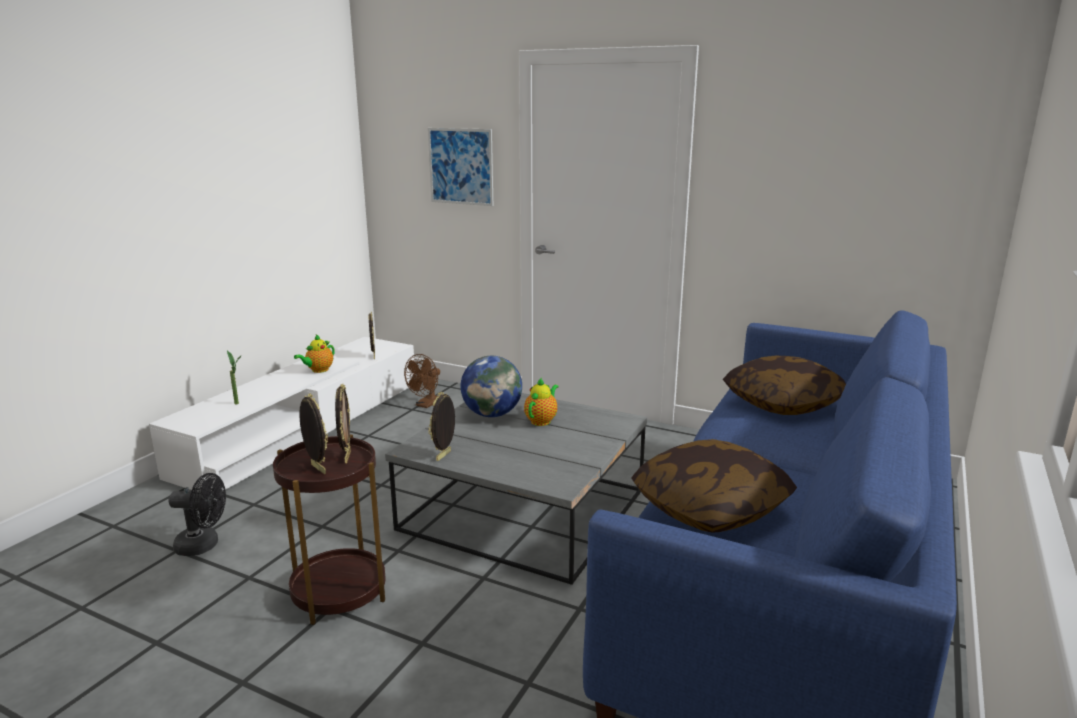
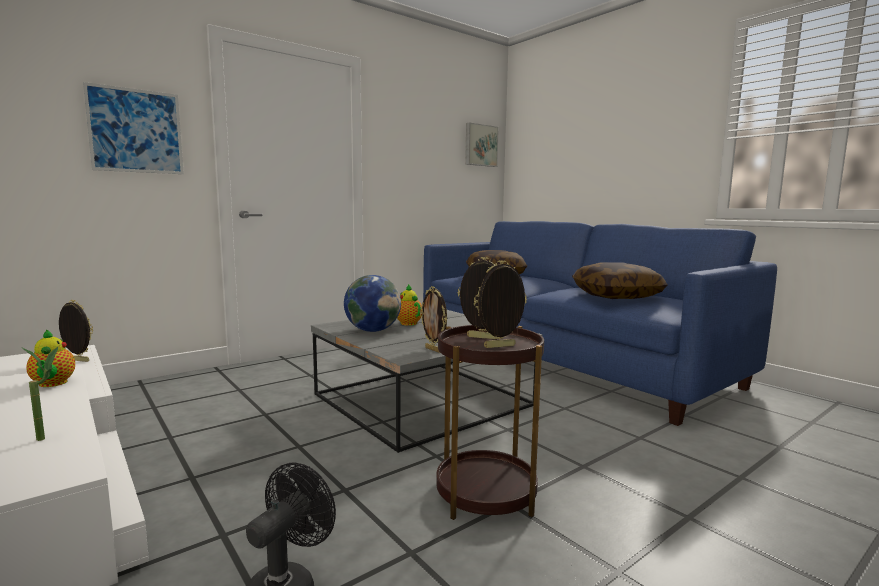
camera: 65 degrees left, 10 degrees down
(426, 404) = (158, 399): brown fan -> none
(945, 157) = (480, 145): none -> picture

